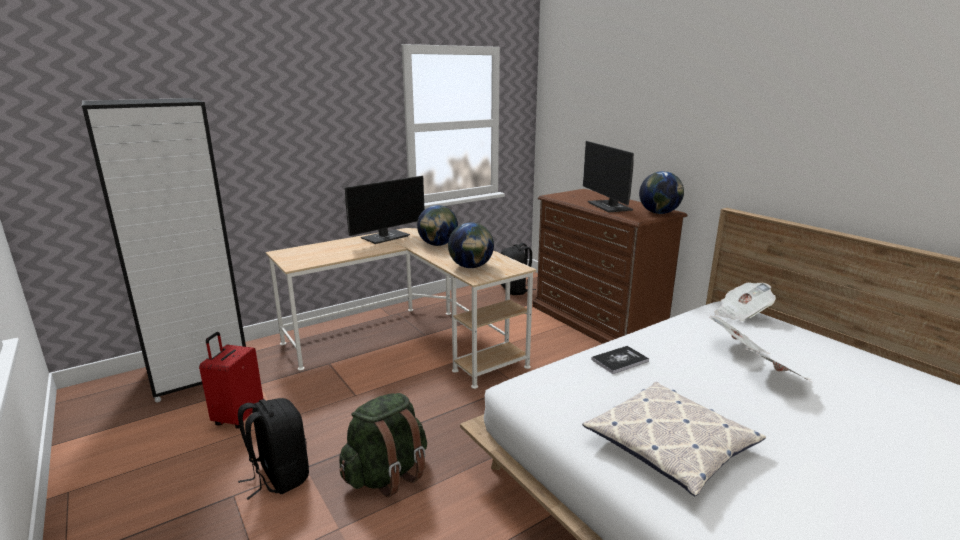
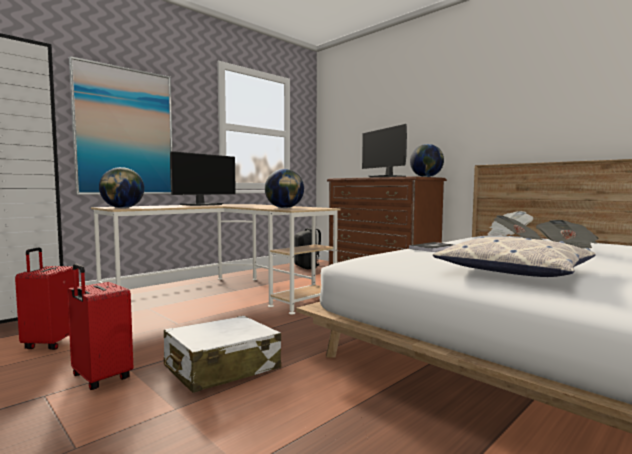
camera: 10 degrees left, 15 degrees down
(279, 476) = (100, 378): black backpack -> red suitcase
(295, 157) = (125, 132): none -> picture
(387, 474) = (221, 368): green backpack -> white suitcase
(438, 245) = (250, 205): globe -> globe (122, 208)

